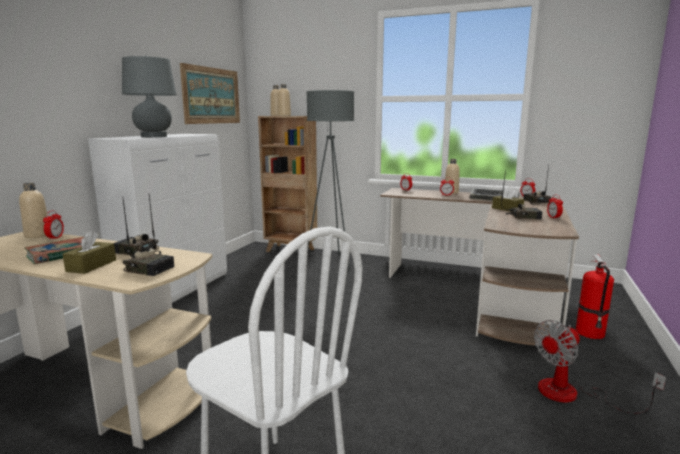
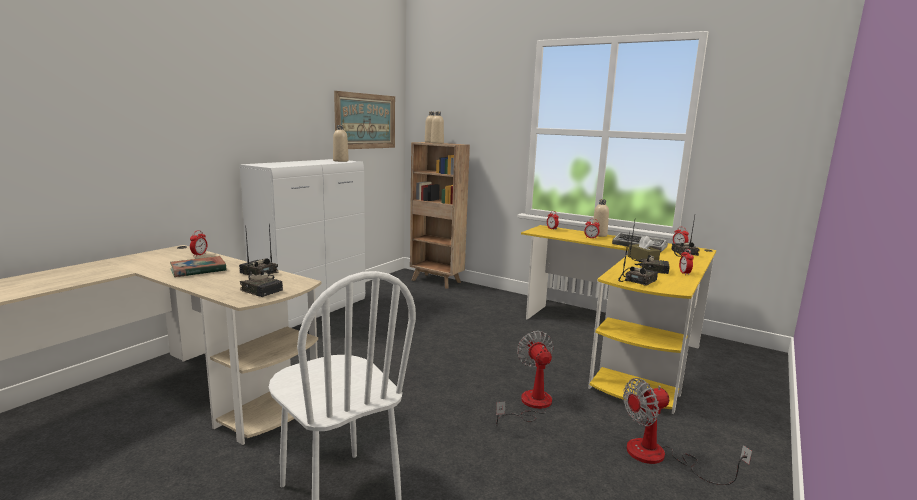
camera: 10 degrees right, 0 degrees up
(37, 235) = (186, 250): beige bottle -> beige bottle (340, 161)
(91, 265) = (217, 283): brown tissue box -> none
(154, 136) = (299, 164): grey table lamp -> none
(331, 263) = (472, 298): grey floor lamp -> none
(430, 359) = (530, 405): none -> fan
(484, 294) = (620, 347): brown desk -> yellow desk
(520, 227) = (637, 281): none -> radio
(591, 333) = (717, 401): fire extinguisher -> none

